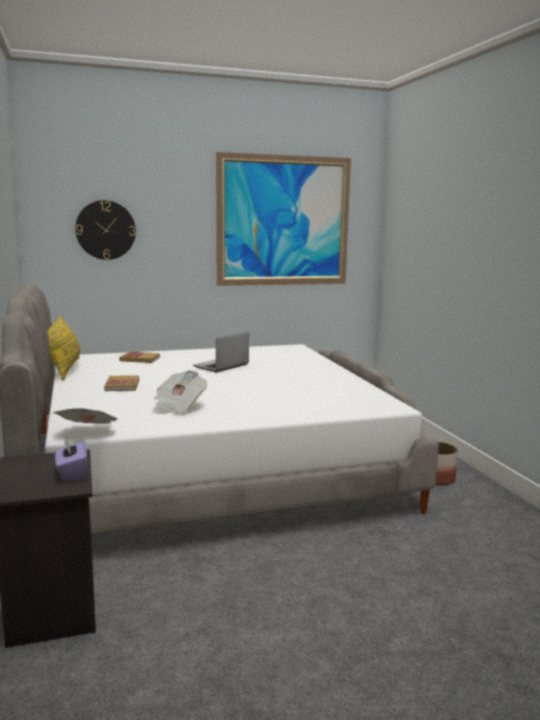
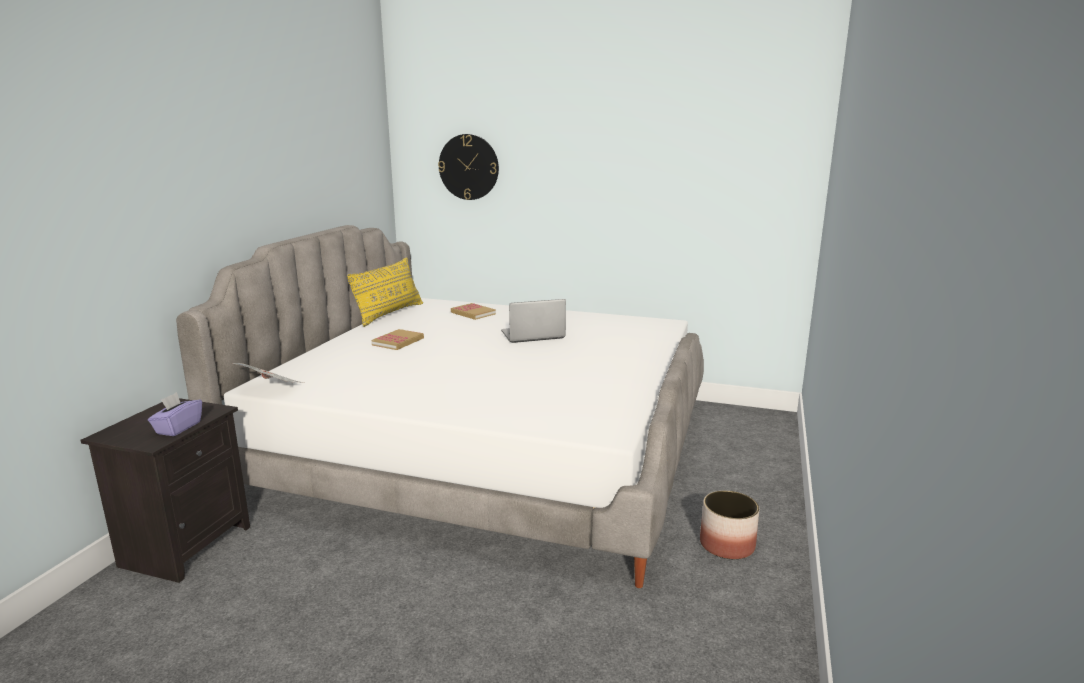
camera: 35 degrees right, 5 degrees up
(178, 407) = (392, 378): newspaper -> none
(284, 221) = (677, 158): picture -> none

